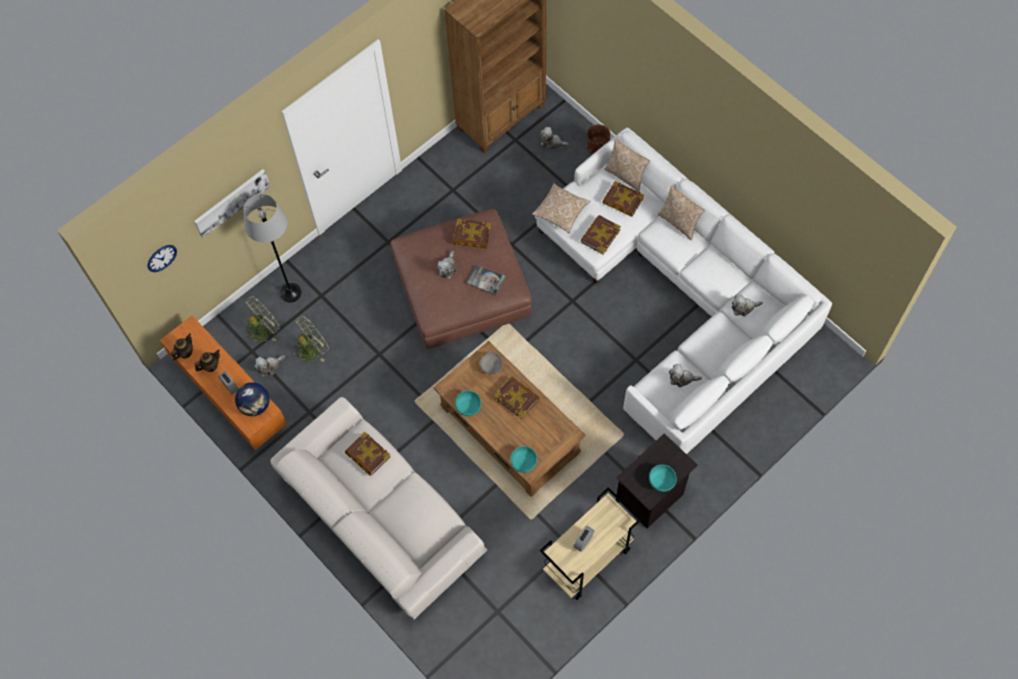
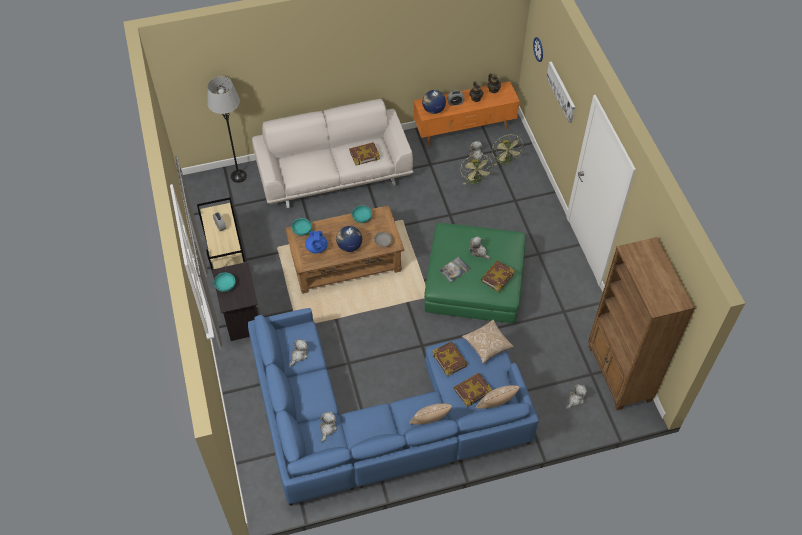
camera: 115 degrees right, 10 degrees down
(290, 293) = (526, 185): grey floor lamp -> grey floor lamp (238, 176)
(462, 287) = (474, 282): brown ottoman -> green ottoman
(517, 398) = (349, 246): book -> globe
(539, 432) = (317, 248): none -> blue teapot
(597, 147) = (553, 430): brown planter -> none
(679, 296) = (382, 419): white sofa -> blue sofa

